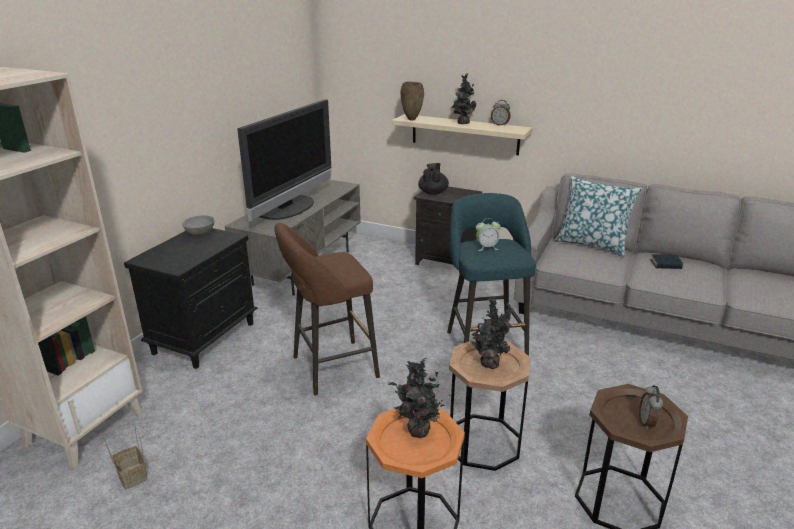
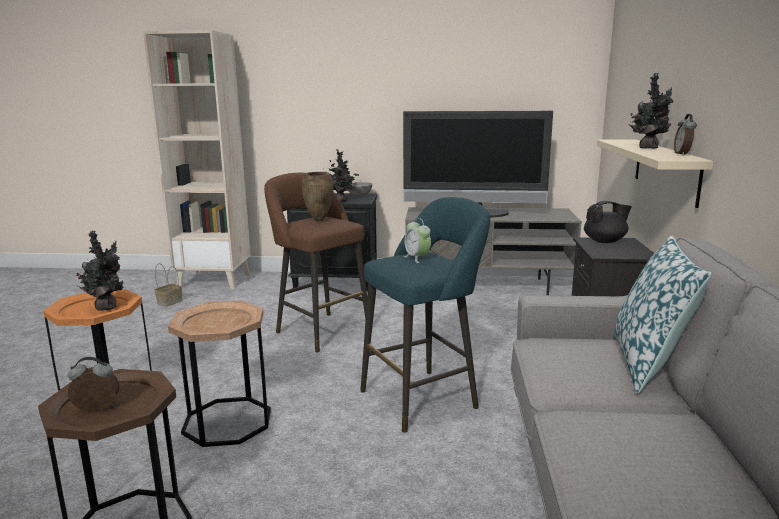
camera: 70 degrees right, 10 degrees down
(412, 119) = (614, 141): brown vase -> brown vase (319, 220)
(490, 363) = (221, 321): potted plant -> potted plant (342, 201)
(665, 264) = (661, 438): book -> none

